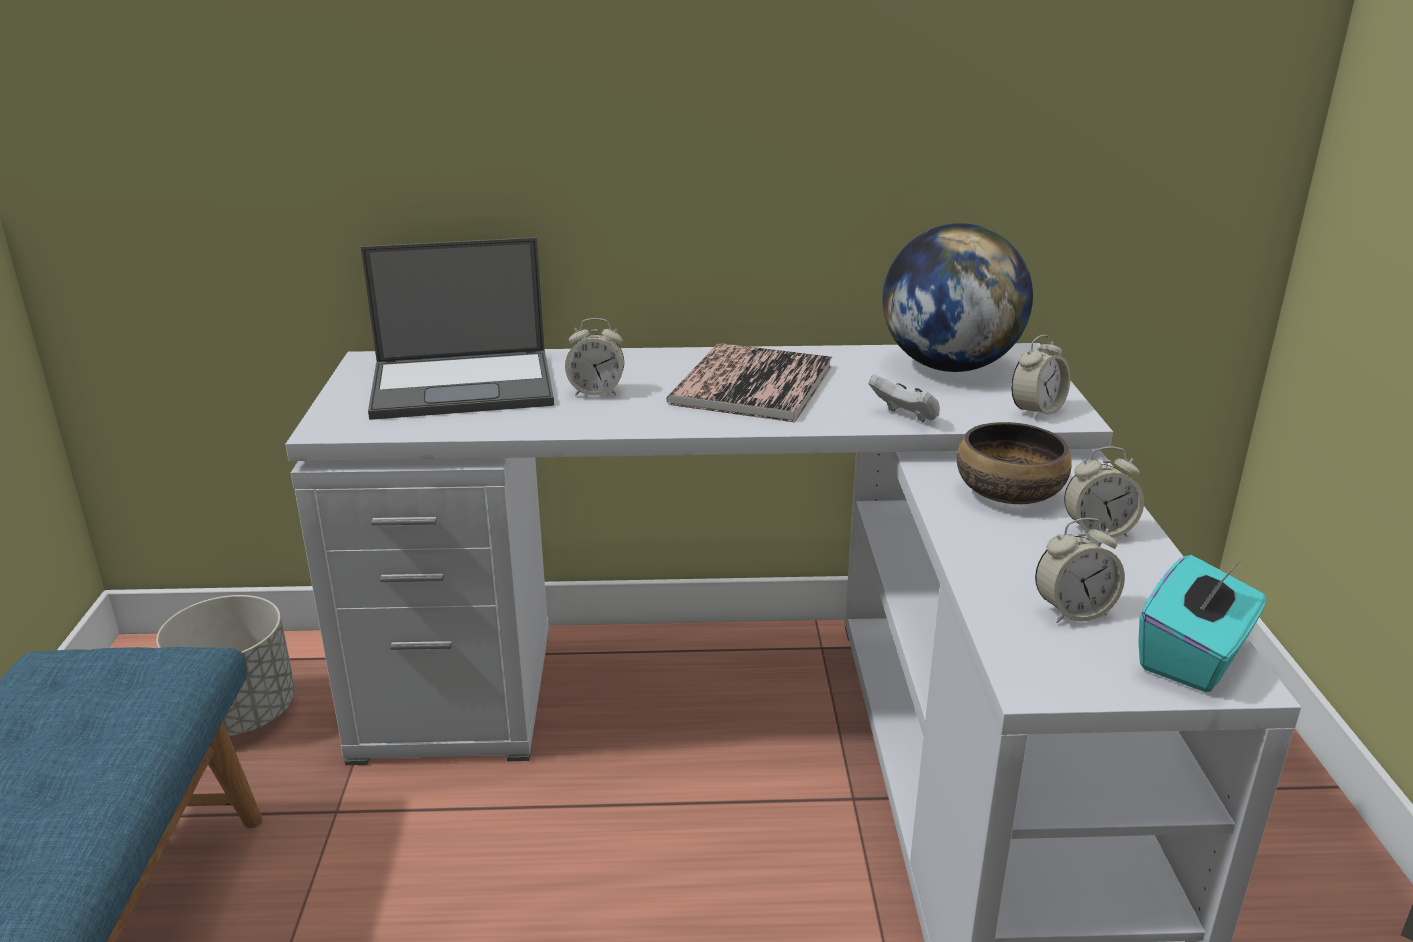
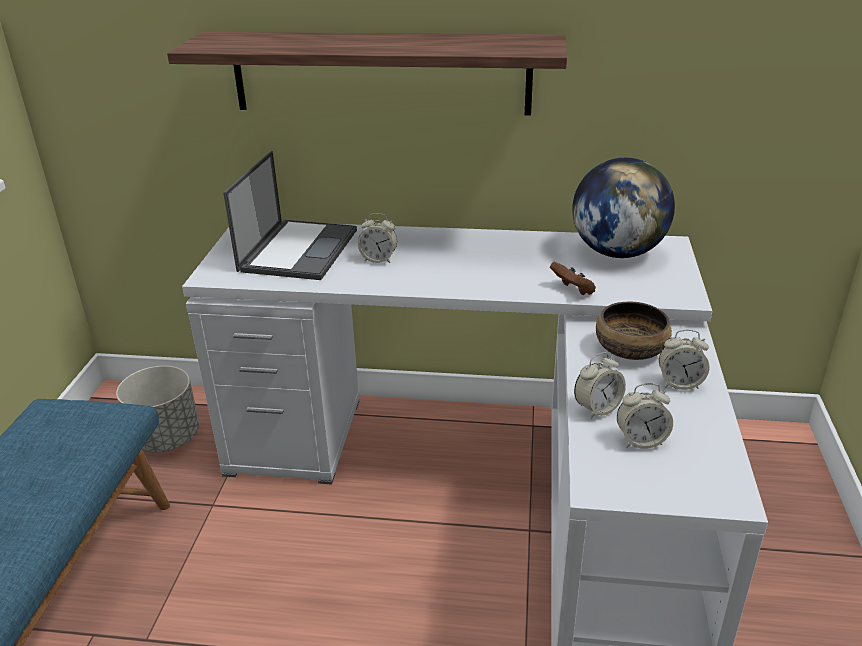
camera: 10 degrees right, 5 degrees up
(465, 385) = (299, 249): laptop -> laptop turned 75 degrees counterclockwise
(583, 110) = (380, 73): none -> shelf
(752, 384) = (480, 259): book -> none
(905, 417) = (573, 290): white game controller -> brown game controller
(1036, 411) = (664, 291): alarm clock -> alarm clock (597, 408)
(1193, 657) = (709, 480): turquoise tissue box -> none

